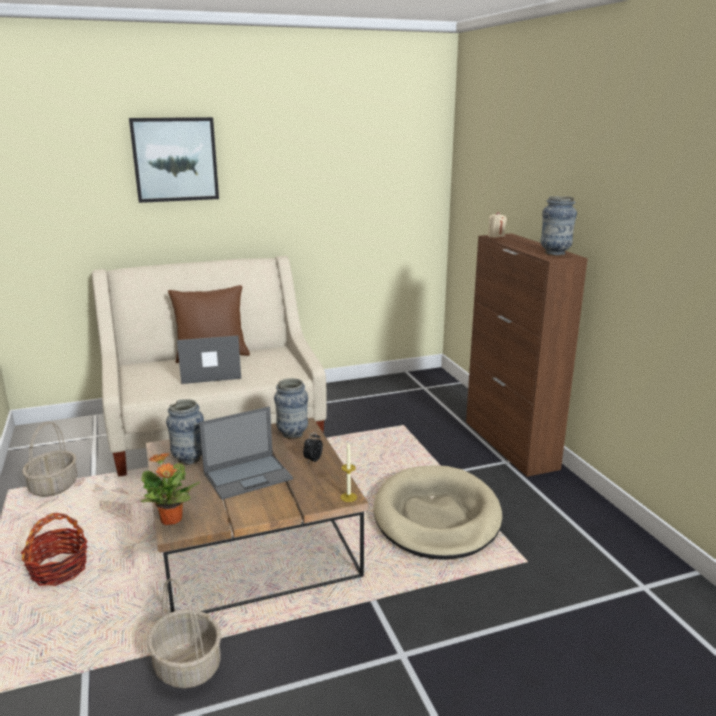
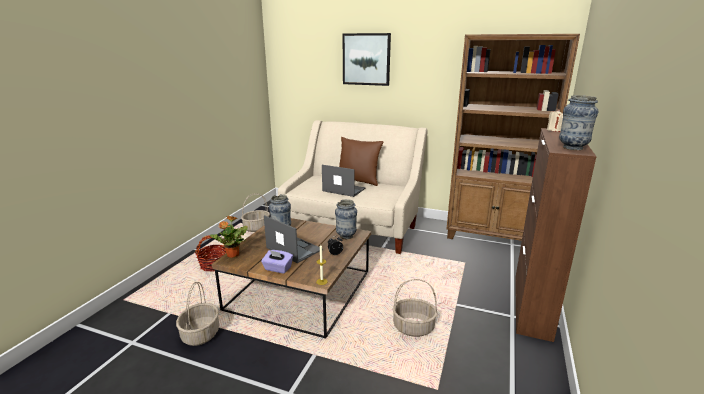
camera: 40 degrees right, 0 degrees up
(249, 475) = (293, 249): laptop -> laptop turned 150 degrees counterclockwise
(269, 507) = (277, 269): none -> purple tissue box
(395, 386) = (491, 237): none -> brown bookcase
(436, 517) = (413, 328): beige dog bed -> basket

